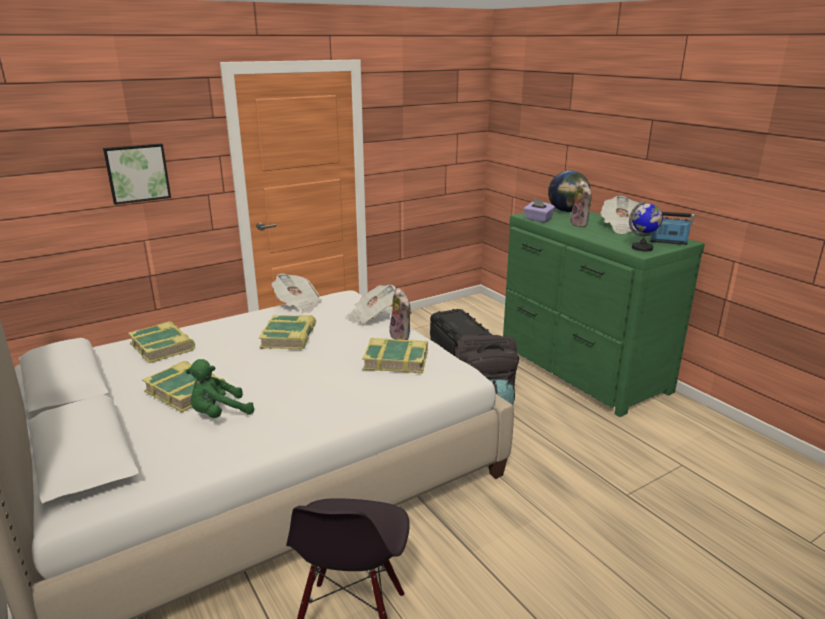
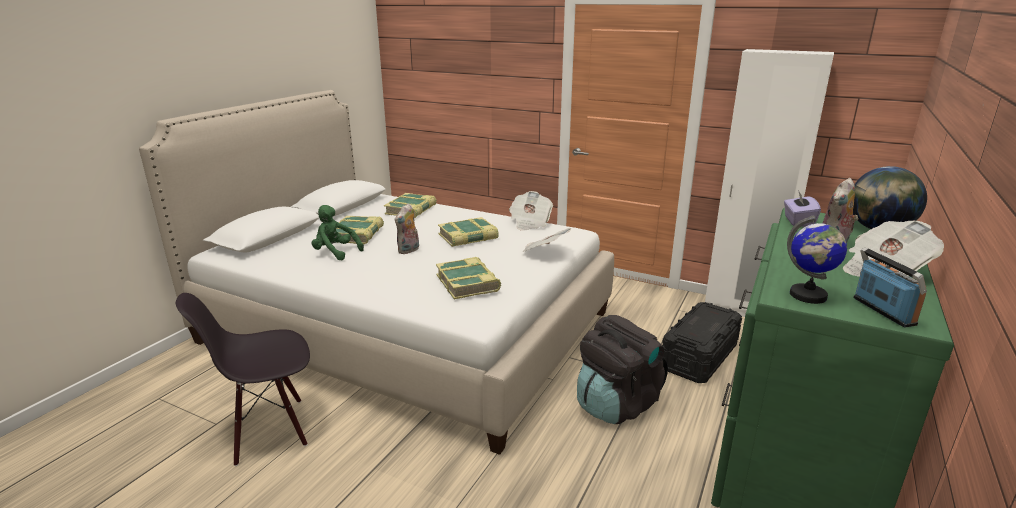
camera: 60 degrees right, 0 degrees up
(137, 173) = (489, 82): picture -> none
(402, 336) = (523, 274): plush toy -> plush toy (409, 250)
(423, 314) = (741, 310): none -> white wardrobe

